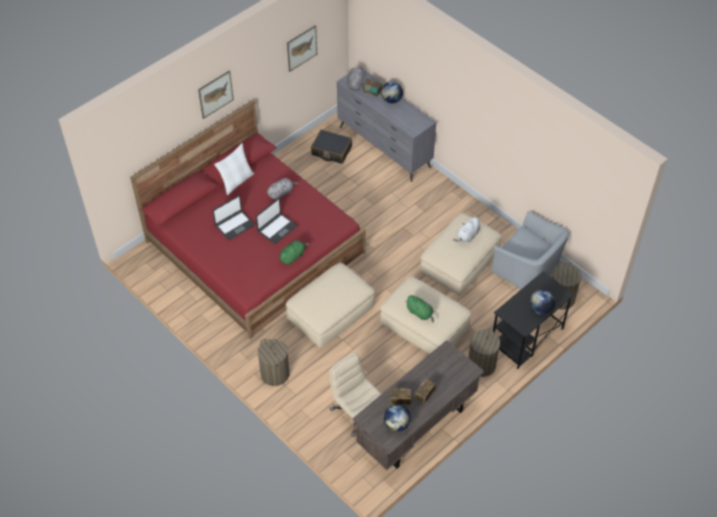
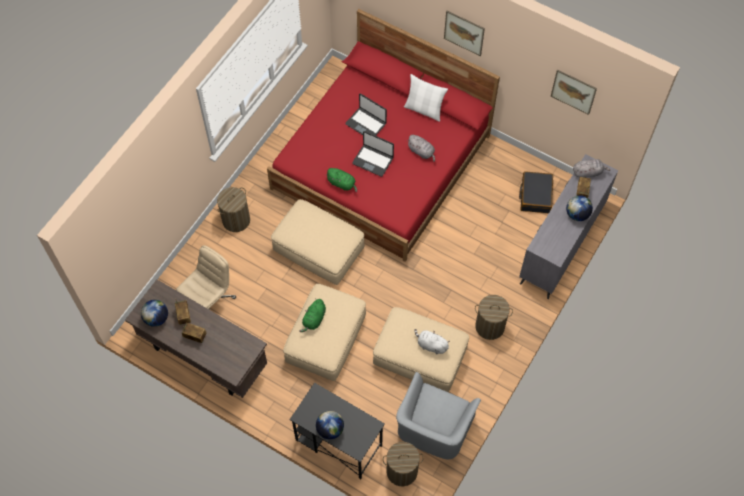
camera: 75 degrees right, 10 degrees up
(481, 365) = (292, 403): laundry basket -> laundry basket (489, 326)

